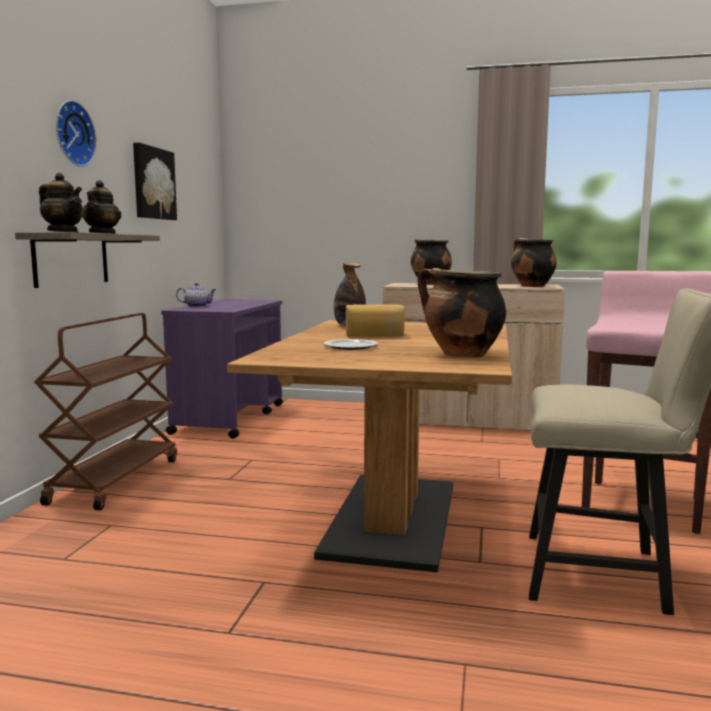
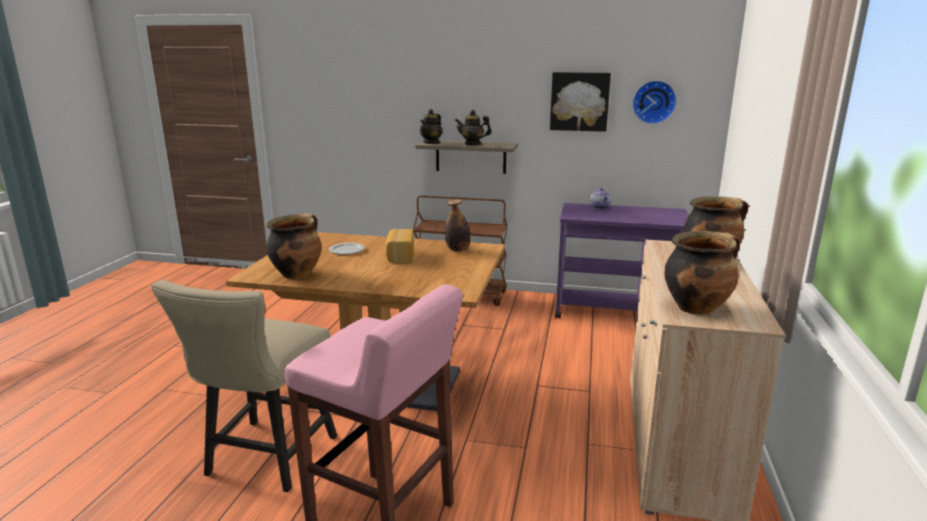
camera: 90 degrees right, 10 degrees up
(72, 134) = (480, 77): wall clock -> wall clock (654, 102)

